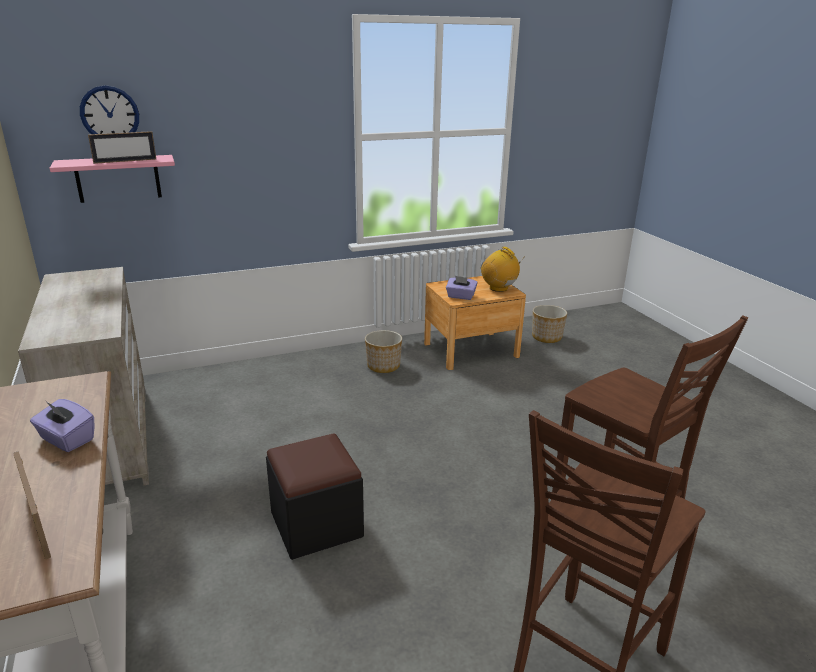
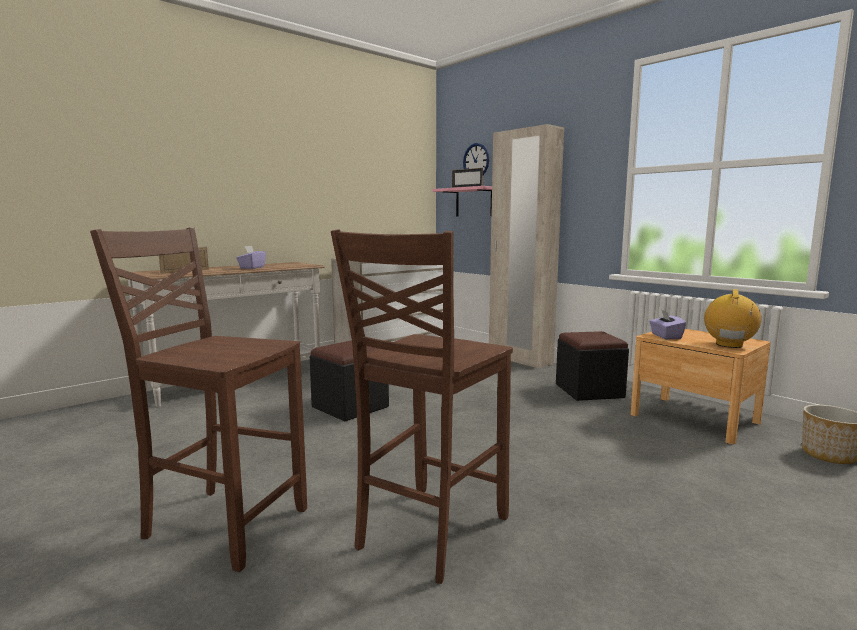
camera: 70 degrees right, 15 degrees down
(257, 366) = (520, 359): none -> beige wardrobe
(383, 366) = (589, 391): planter -> black ottoman

